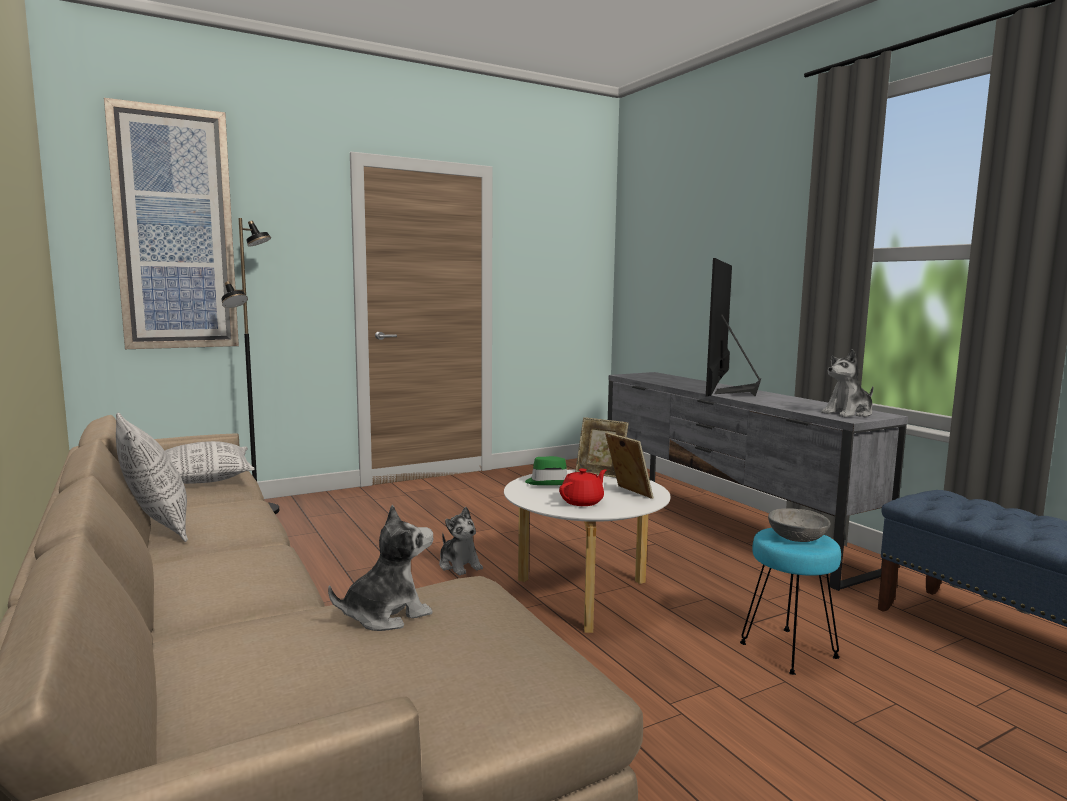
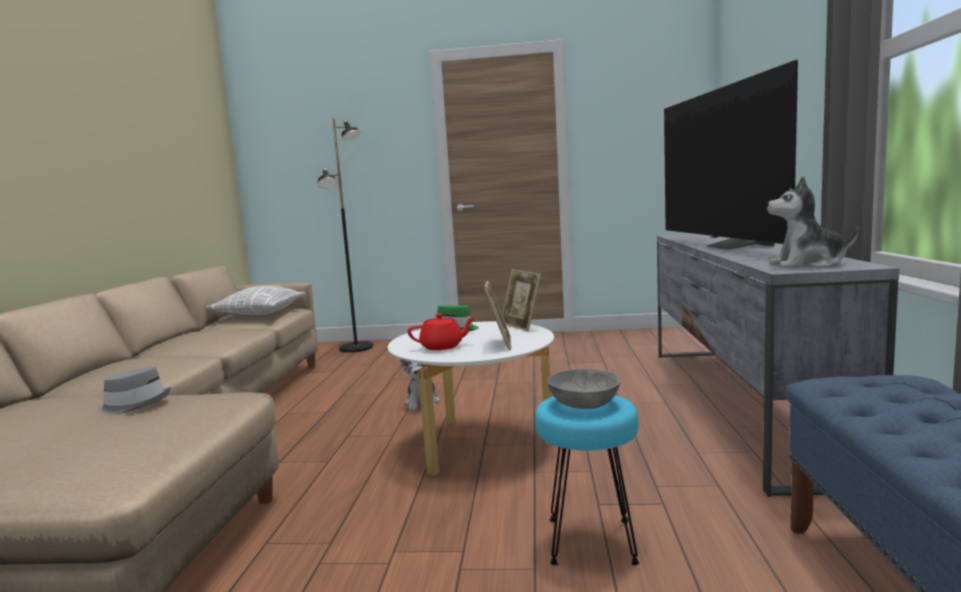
camera: 35 degrees right, 0 degrees up
(156, 527) = (173, 338): pillow -> none
(175, 230) = (305, 134): picture -> none
(386, 615) = (134, 405): plush toy -> grey hat
(729, 392) = (731, 246): television -> television turned 60 degrees counterclockwise

